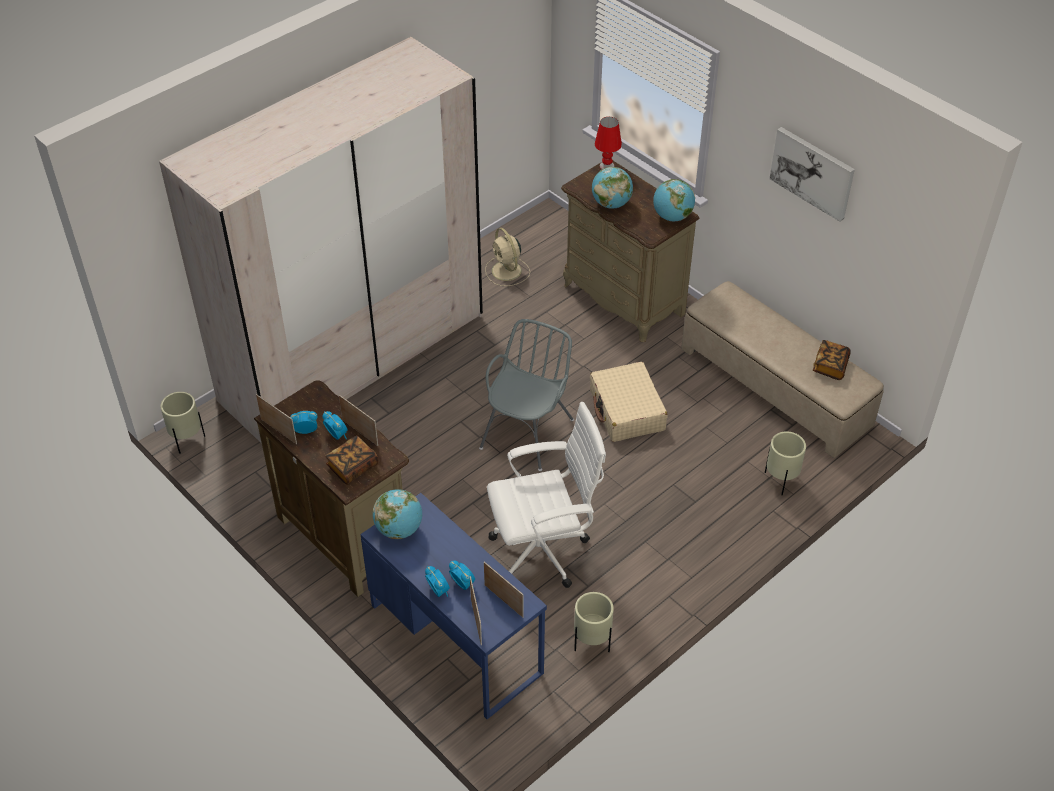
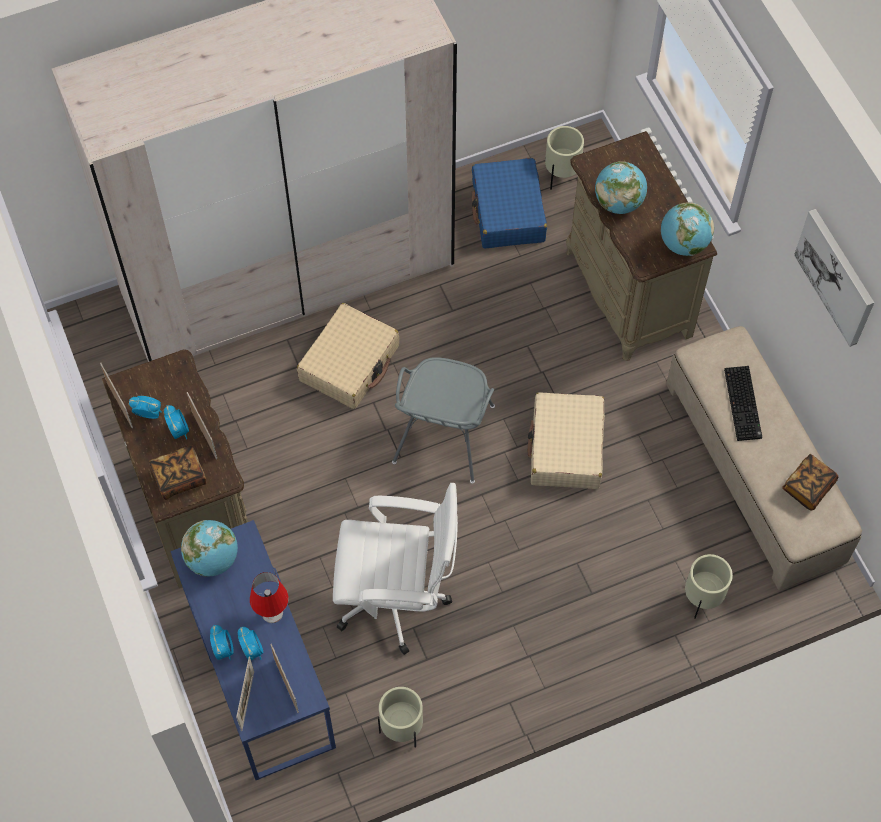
camera: 20 degrees right, 15 degrees up
(187, 440) = (72, 332): beige planter -> beige planter (561, 176)
(429, 400) = (350, 363): none -> beige suitcase
(507, 271) = (508, 212): beige fan -> blue suitcase
(528, 430) = (443, 438): grey chair -> grey chair turned 150 degrees clockwise
(607, 166) = (638, 143): red table lamp -> red table lamp (272, 612)
(755, 327) = (744, 404): none -> keyboard

